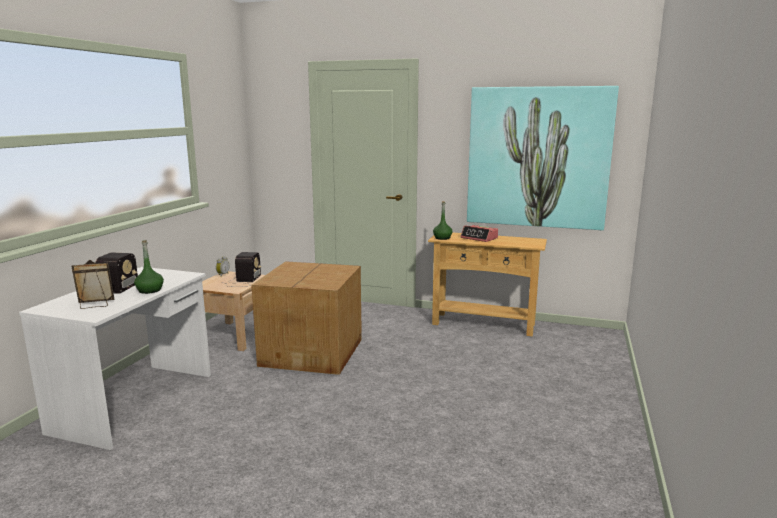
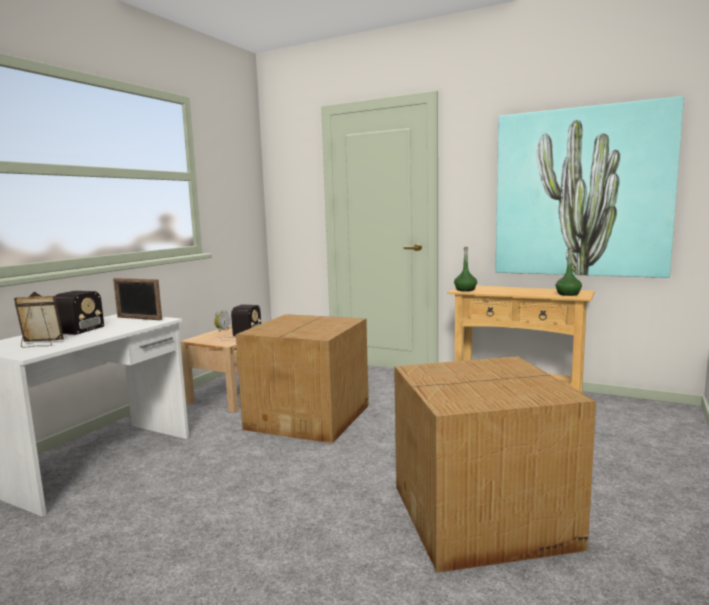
camera: 10 degrees right, 5 degrees down
(150, 290) = (109, 332): green bottle -> green bottle (568, 294)
(164, 273) = (139, 318): none -> picture frame
(469, 425) = (484, 516): none -> cardboard box
(479, 238) = (510, 290): alarm clock -> none

